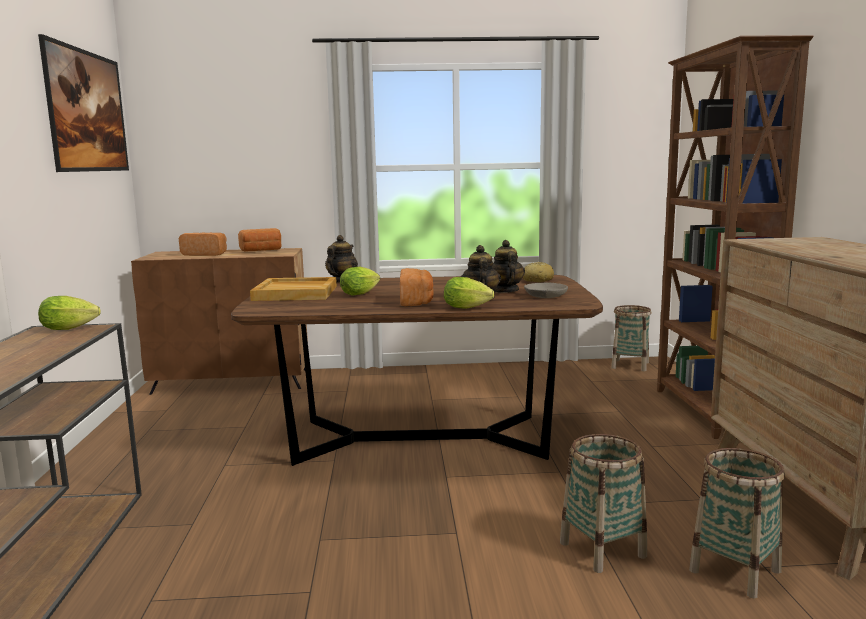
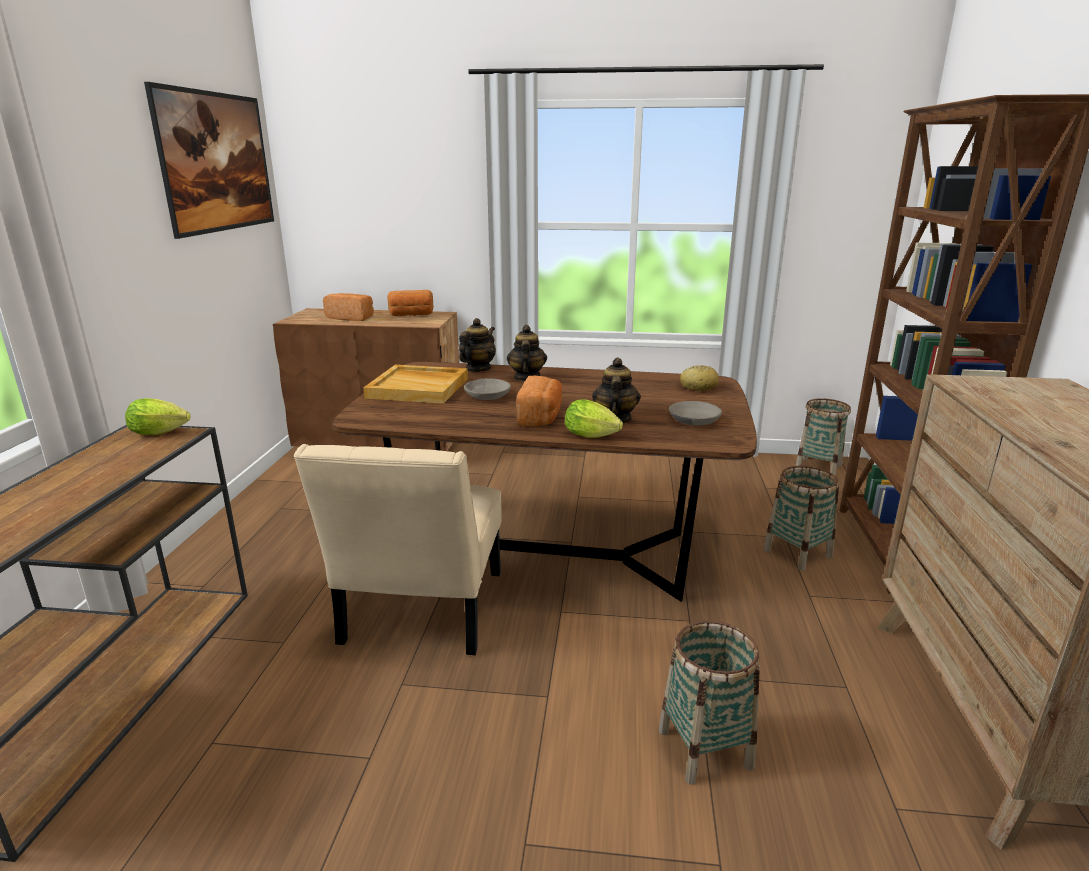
camera: 10 degrees right, 10 degrees up
(318, 490) = (420, 613): none -> beige chair
(361, 293) = (487, 396): lettuce -> grey bowl
(505, 291) = (651, 405): teapot -> teapot (526, 377)
(735, 571) = (856, 809): basket -> basket (797, 553)

